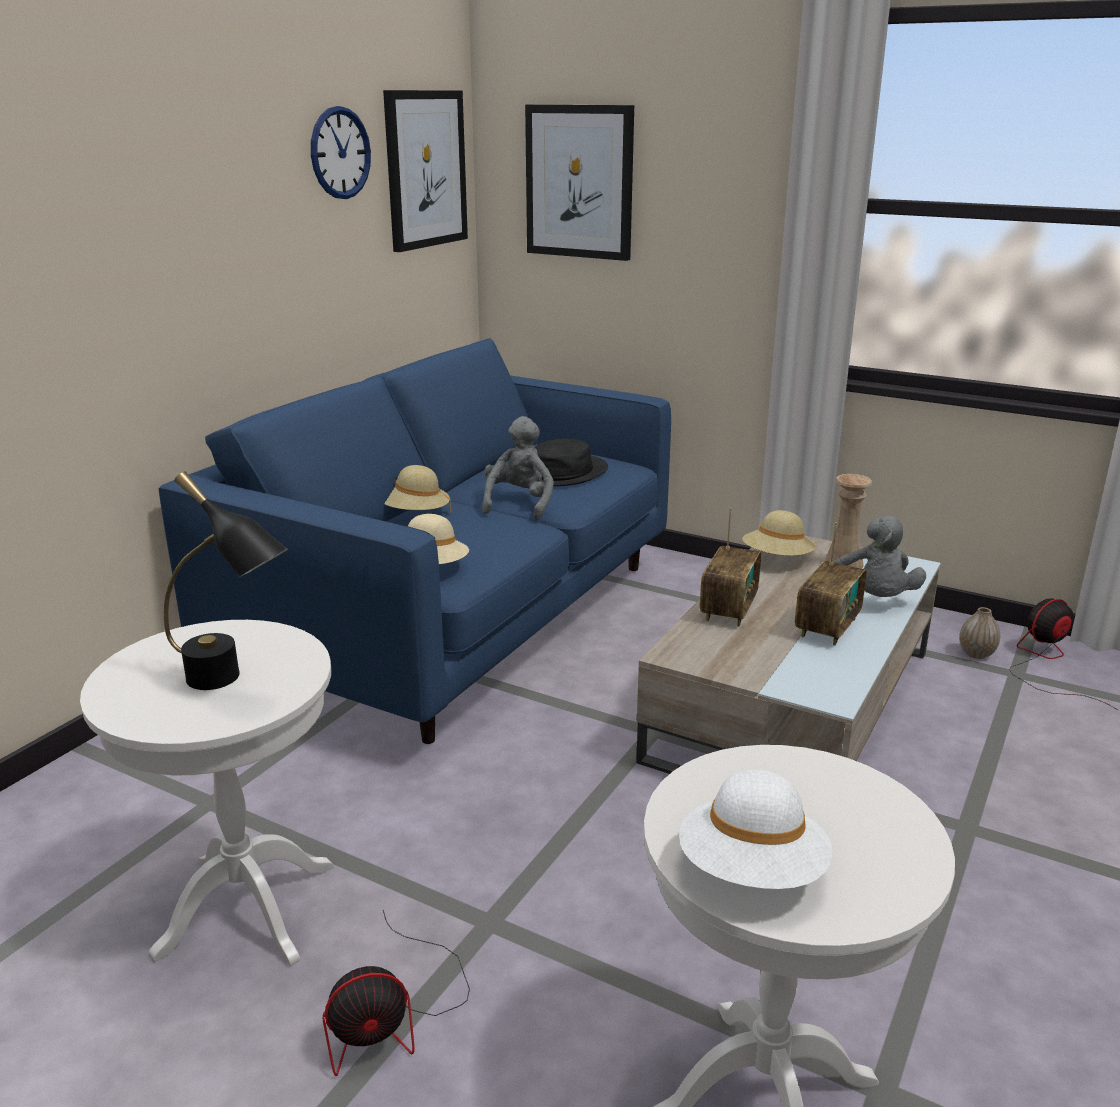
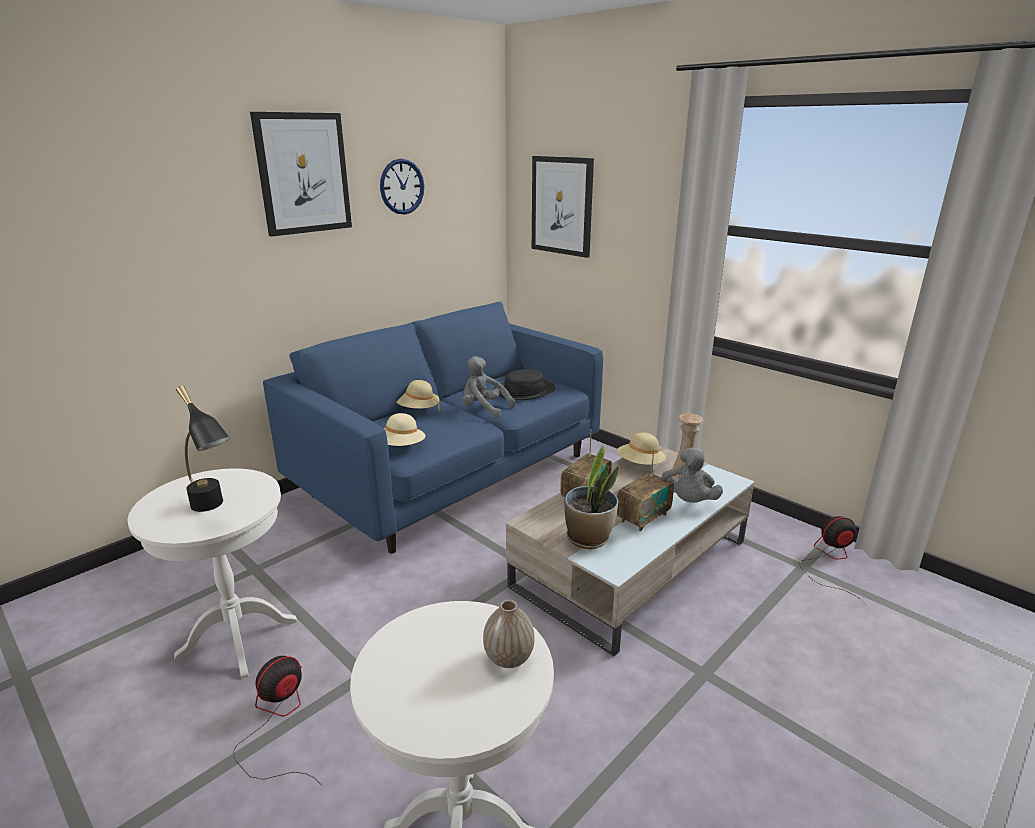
camera: 15 degrees right, 0 degrees up
(393, 1016) = (278, 723): fan -> fan turned 135 degrees clockwise
(425, 169) = (466, 195): picture -> picture (303, 173)
(519, 504) = (484, 409): grey plush toy -> grey plush toy turned 90 degrees counterclockwise
(752, 872) = (403, 691): white hat -> none
(772, 664) = (589, 538): none -> potted plant
(976, 654) = (781, 547): vase -> vase (509, 658)

